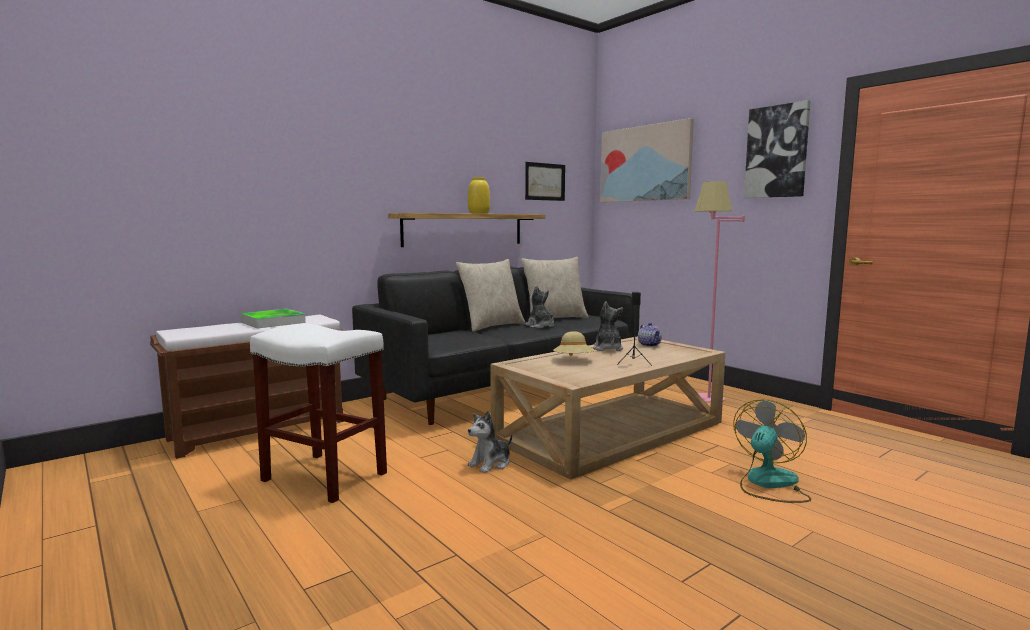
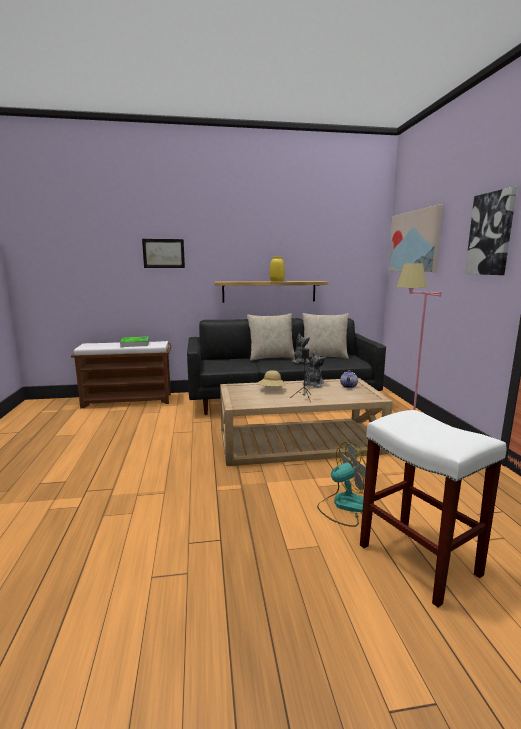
camera: 30 degrees right, 5 degrees up
(323, 477) = (118, 432): white stool -> white stool (416, 559)
(490, 464) = (200, 445): plush toy -> none
(545, 181) = (339, 256): picture -> picture (163, 253)

